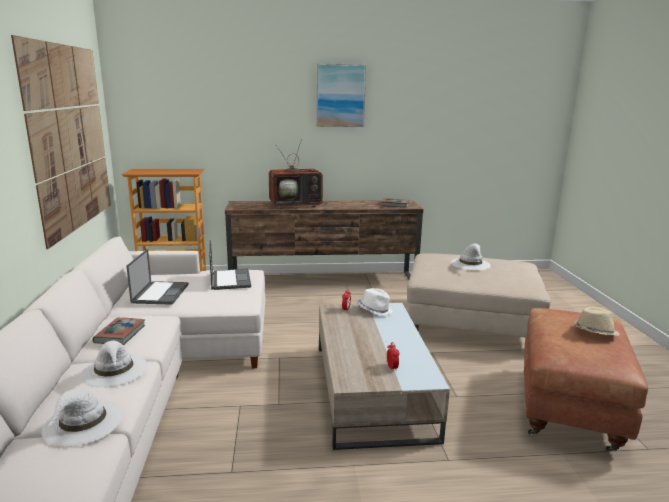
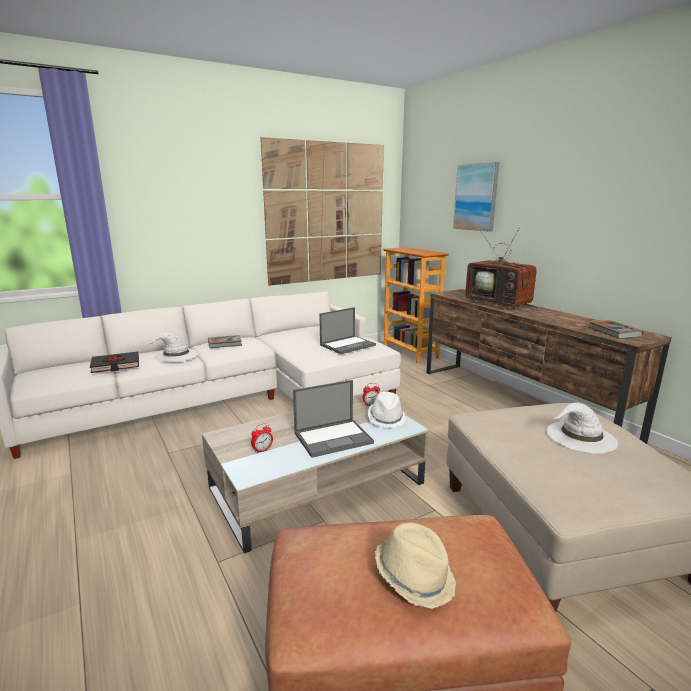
camera: 65 degrees right, 0 degrees up
(83, 423) = (115, 365): white hat -> black book
(160, 293) = (297, 335): laptop -> laptop (334, 437)
(340, 95) = (588, 172): picture -> picture (476, 197)

